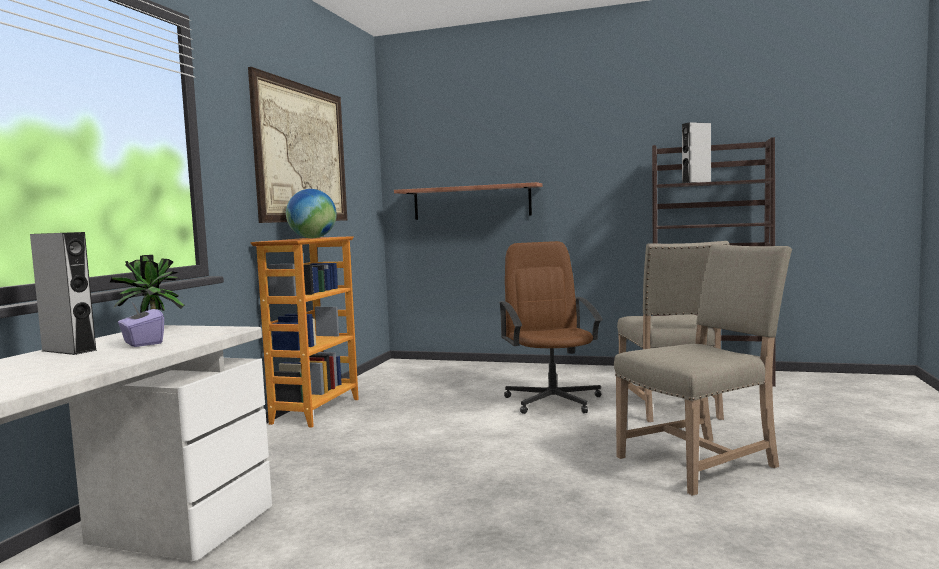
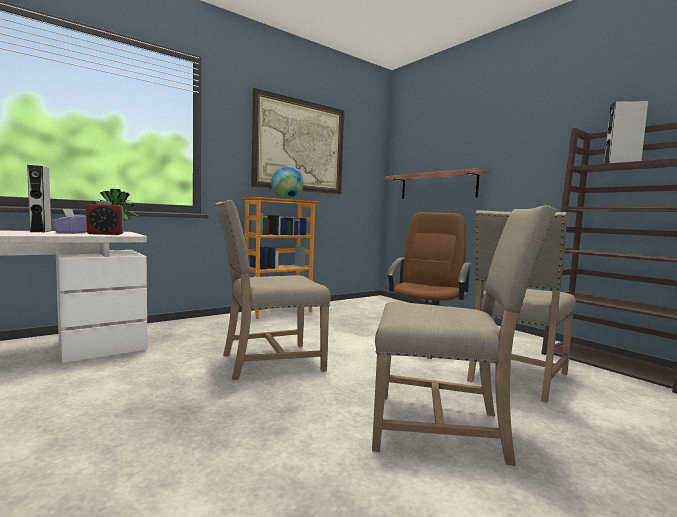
camera: 35 degrees right, 0 degrees up
(201, 335) = (105, 234): none -> alarm clock
(451, 466) = (268, 362): none -> beige chair

